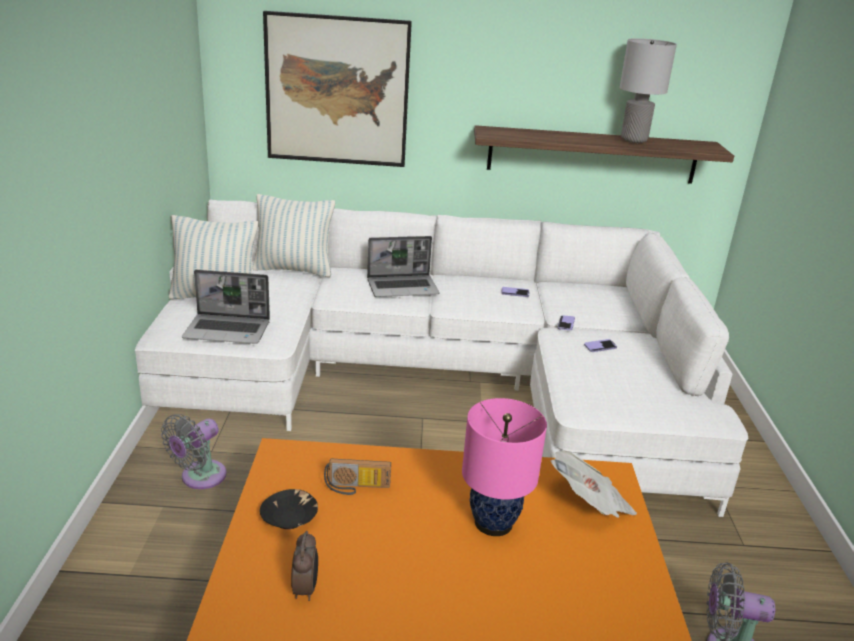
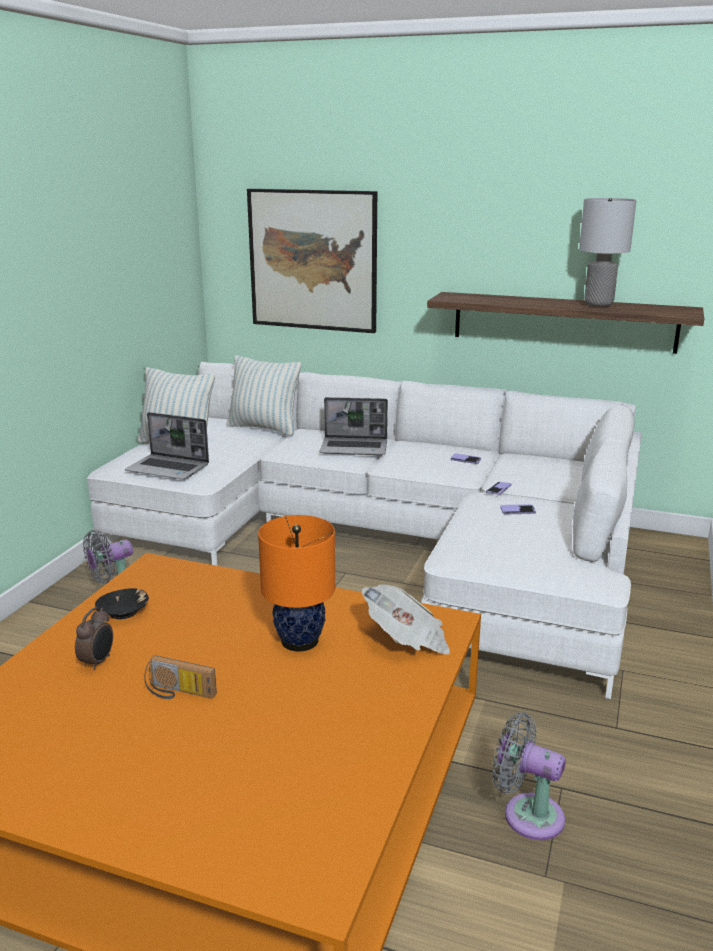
camera: 20 degrees right, 5 degrees down
(356, 488) = (197, 598): radio -> radio (178, 693)
(493, 522) = (300, 640): pink table lamp -> orange table lamp

